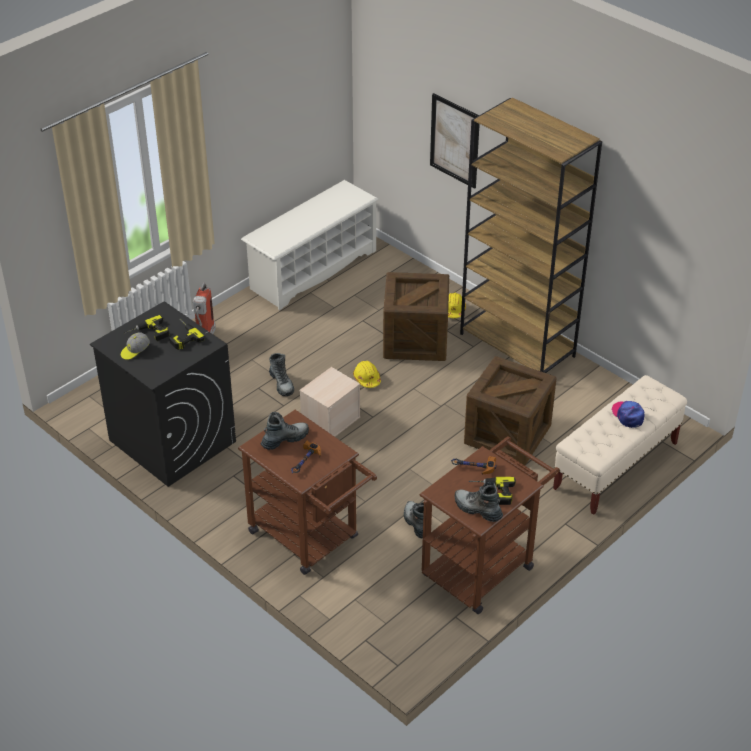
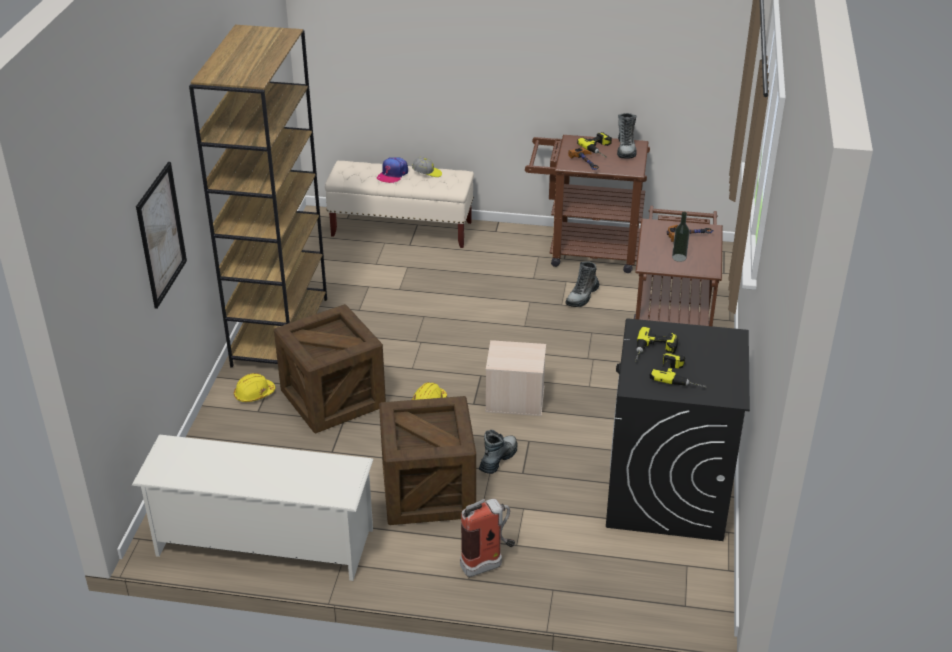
camera: 125 degrees left, 5 degrees down
(135, 351) = (716, 370): cap -> cap (427, 173)
(285, 439) = (679, 257): boot -> bottle
(507, 434) = (420, 292): crate -> crate (428, 492)

